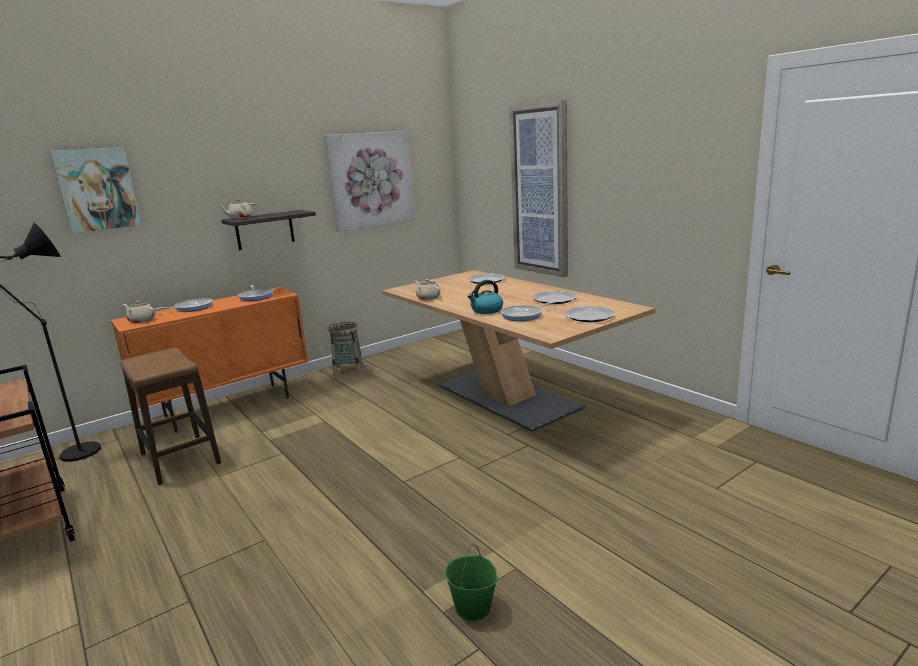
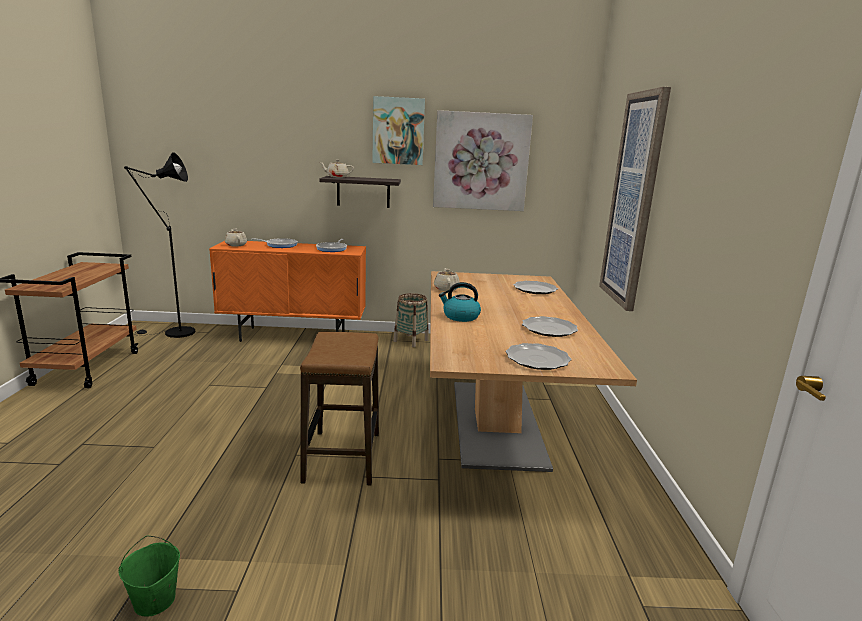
camera: 35 degrees right, 0 degrees up
(97, 189) = (234, 135): picture -> picture (398, 131)
(180, 459) = (212, 361): stool -> stool (342, 457)
(524, 315) = (479, 334): frying pan -> none

